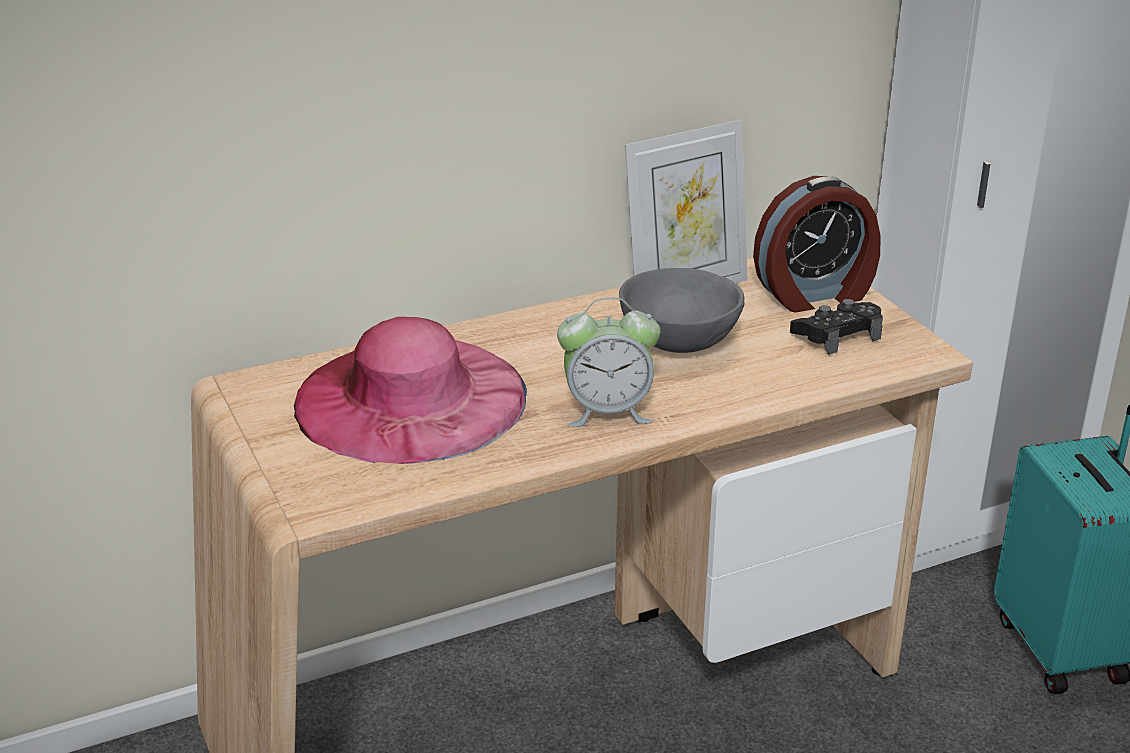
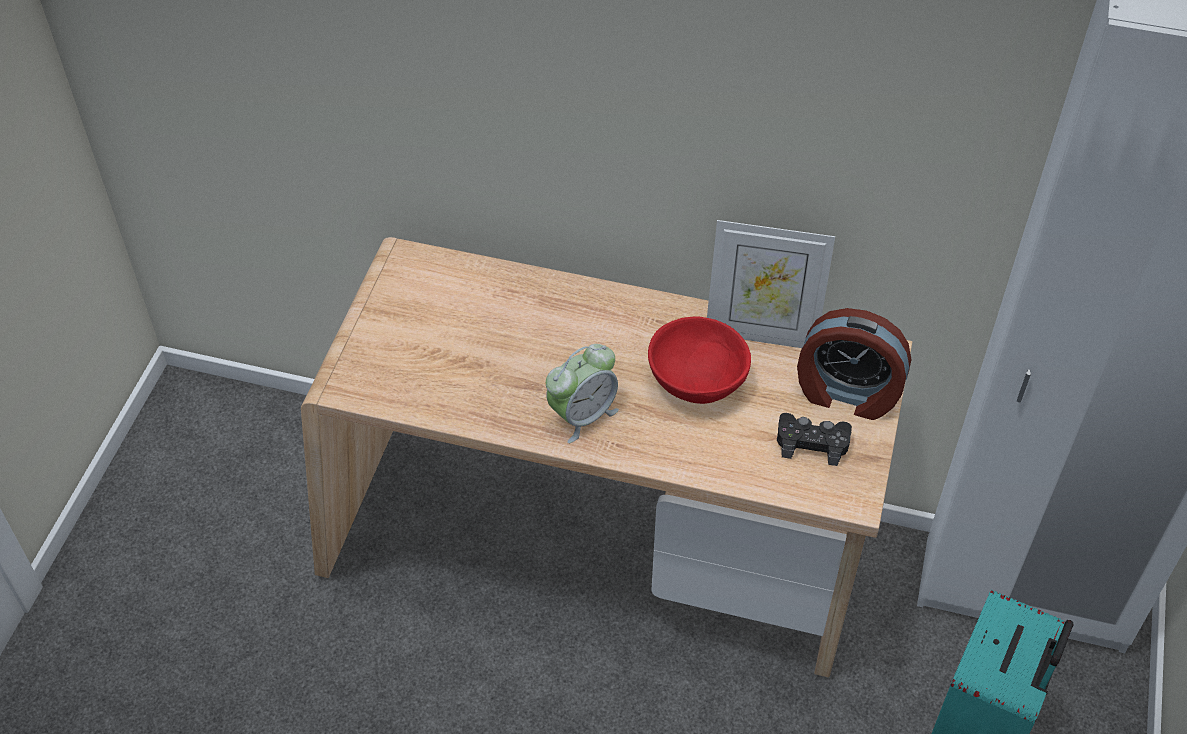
camera: 40 degrees right, 20 degrees up
(410, 398) = (482, 329): pink hat -> none
(607, 411) = (582, 415): alarm clock -> alarm clock turned 75 degrees counterclockwise
(678, 342) = (697, 381): grey bowl -> red bowl

